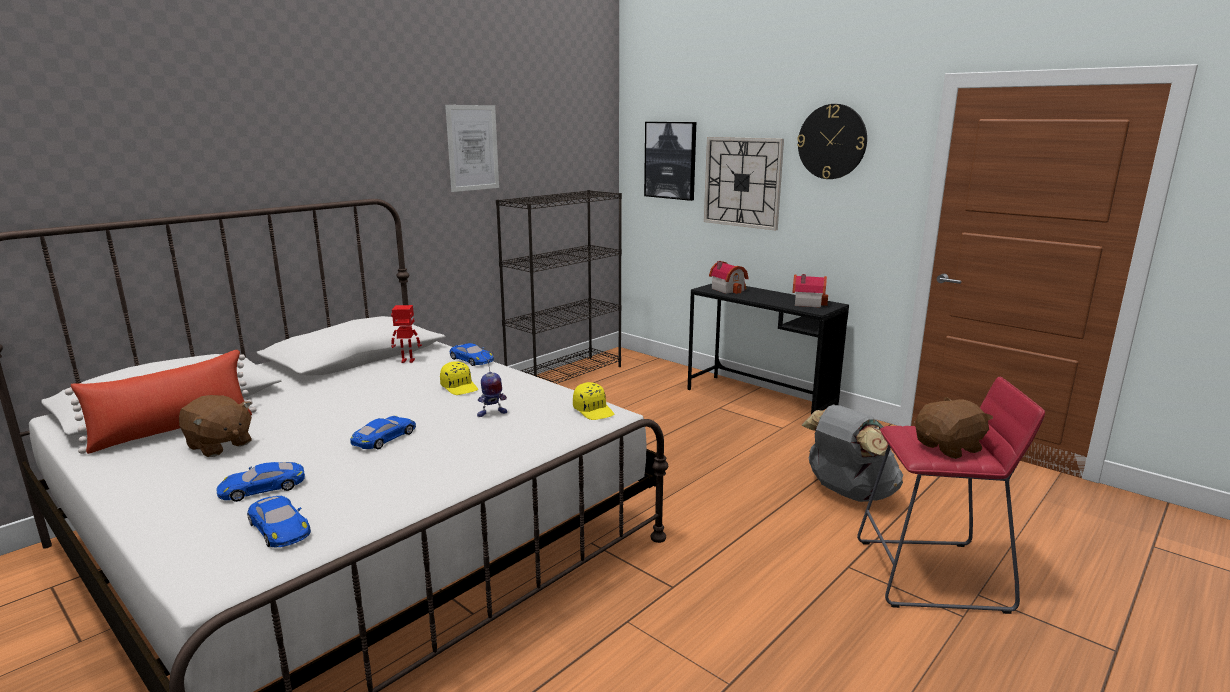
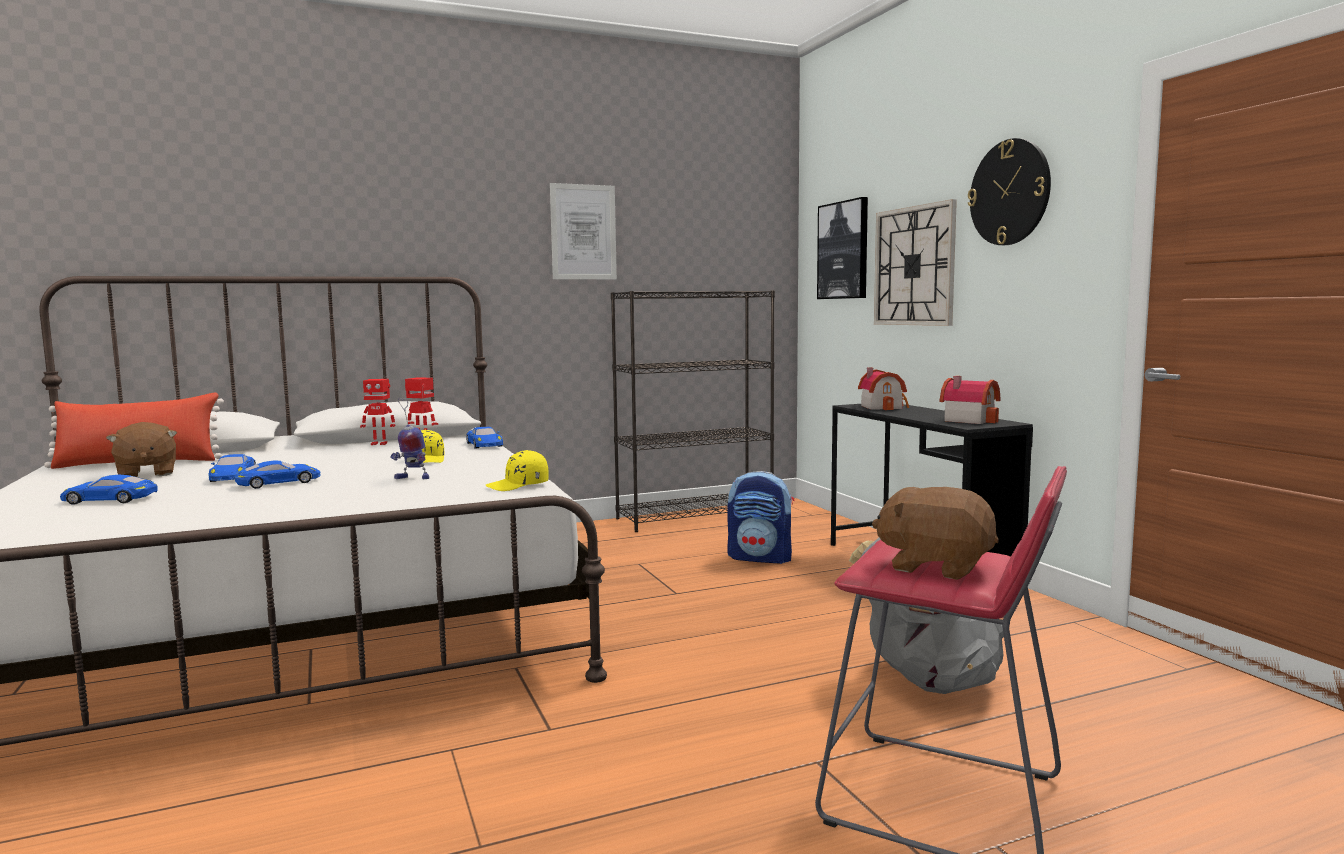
camera: 25 degrees right, 10 degrees down
(279, 528) = (58, 522): blue toy car -> blue toy car (233, 476)
(372, 369) = (379, 444): none -> toy robot
(594, 411) = (518, 486): yellow cap -> yellow cap turned 75 degrees clockwise
(654, 409) = (761, 558): none -> backpack
(949, 447) = (935, 566): brown plush toy -> brown plush toy turned 150 degrees counterclockwise

